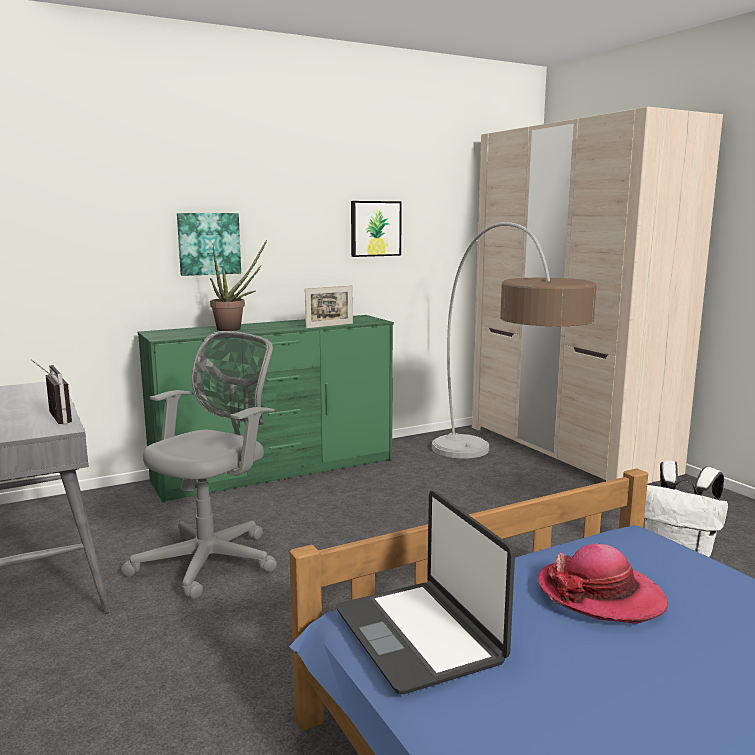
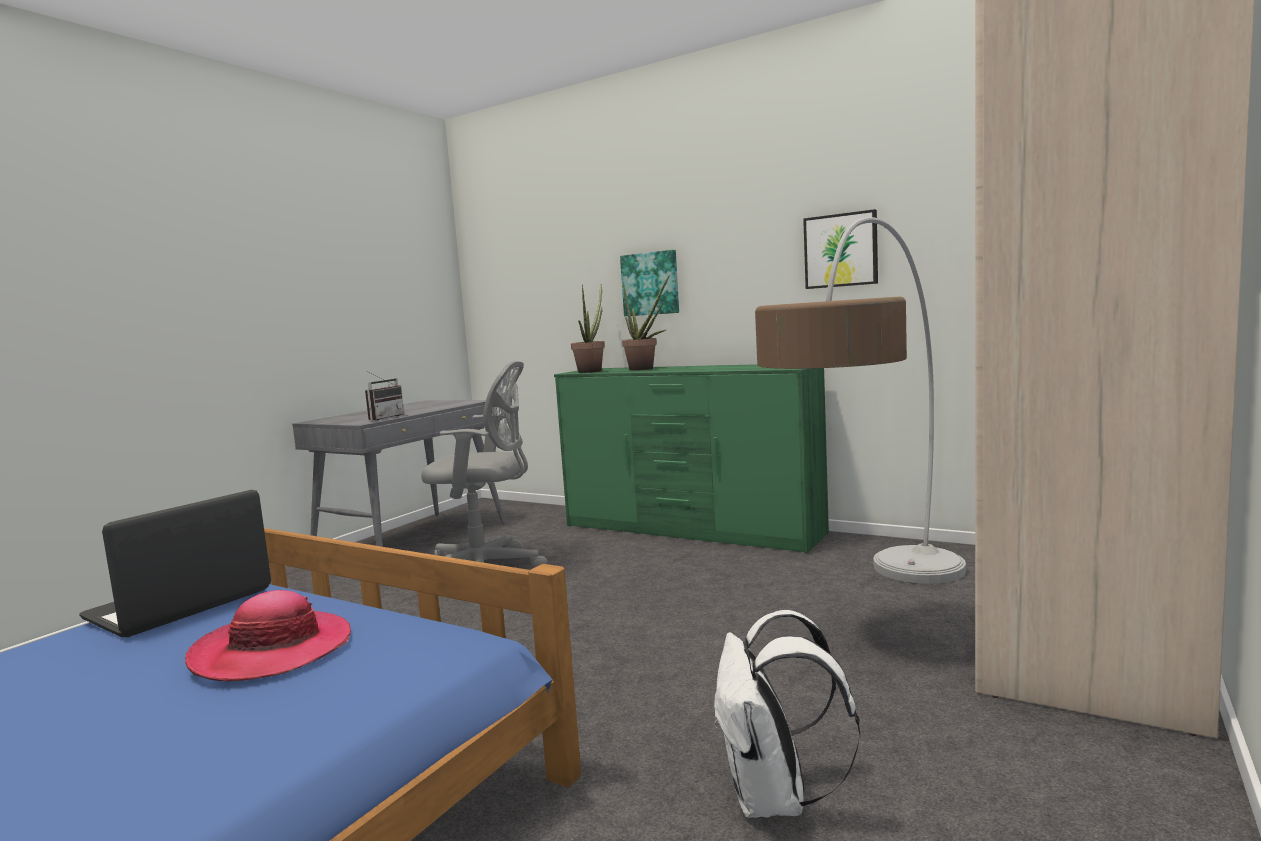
camera: 60 degrees right, 5 degrees down
(179, 334) = (592, 371): none -> potted plant
(329, 326) = (722, 370): picture frame -> none

